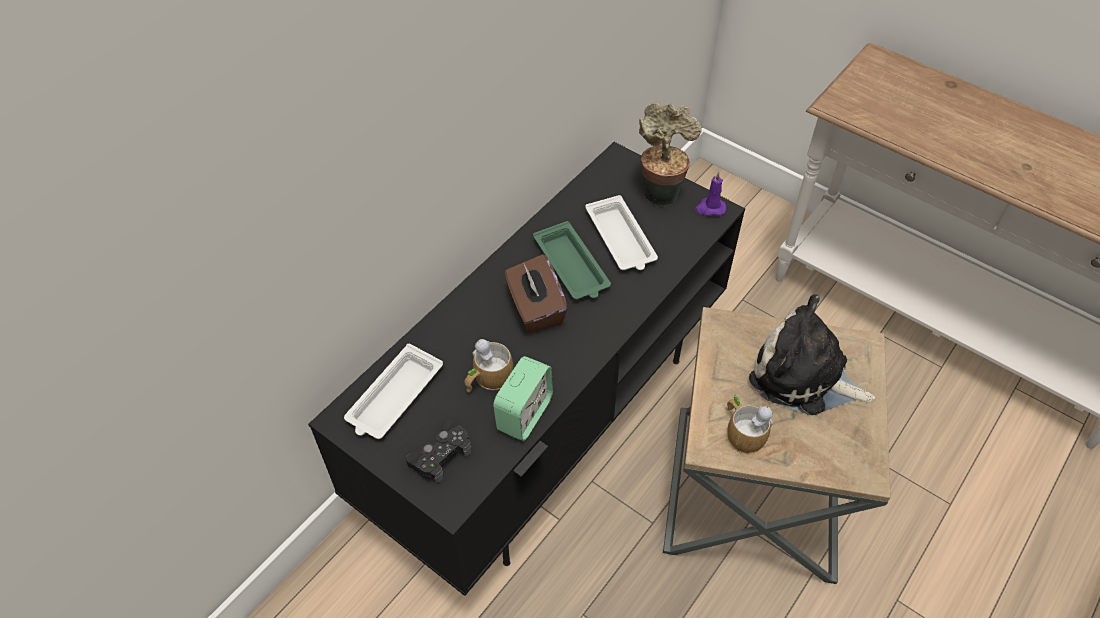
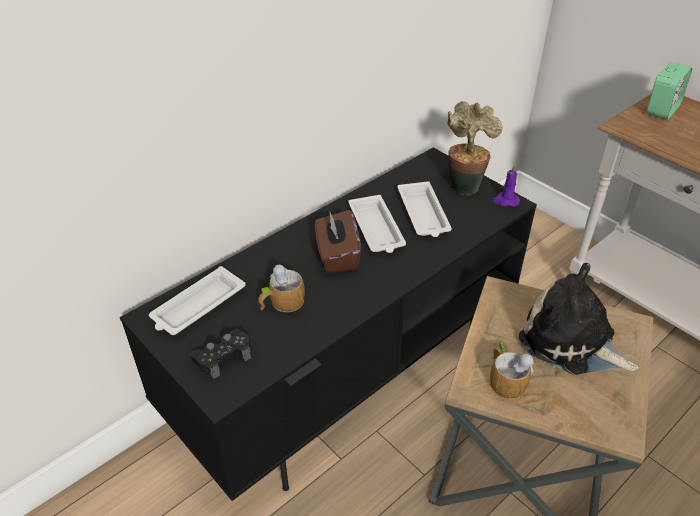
camera: 10 degrees right, 10 degrees down
(524, 414) = (306, 334): alarm clock -> alarm clock (662, 109)
(572, 267) = (376, 229): green tray -> white tray

